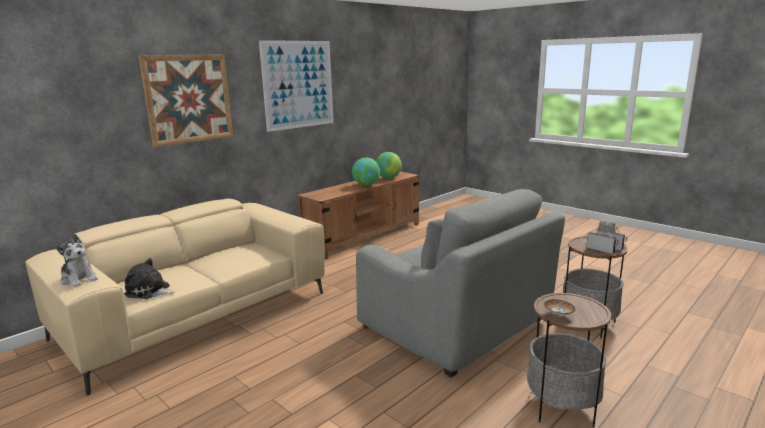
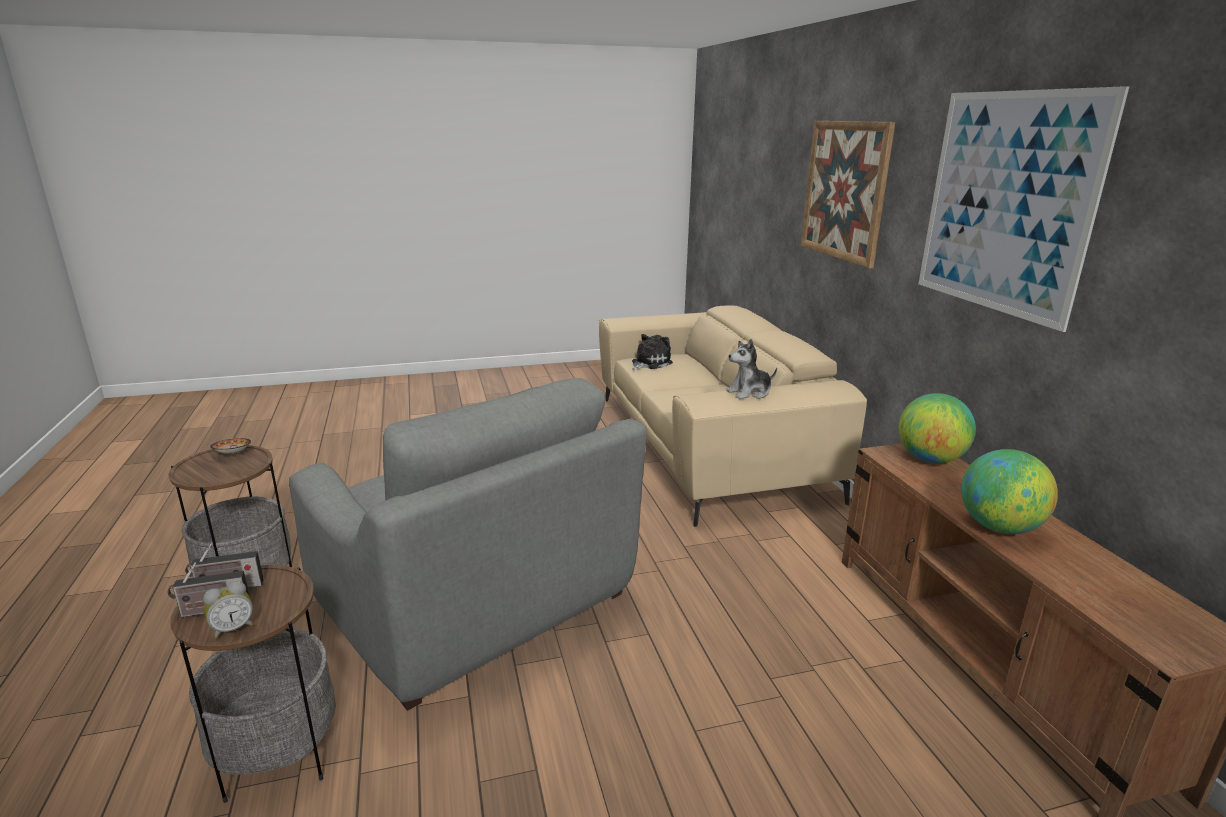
camera: 120 degrees right, 5 degrees up
(79, 279) = (637, 318): plush toy -> plush toy (749, 392)
(388, 178) = (1102, 589): globe -> globe (930, 459)
(456, 325) = (475, 600): grey armchair -> grey armchair turned 120 degrees counterclockwise

